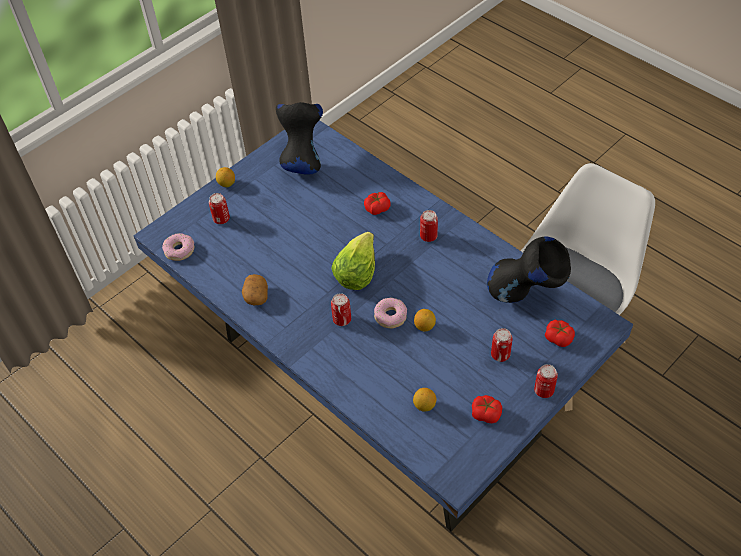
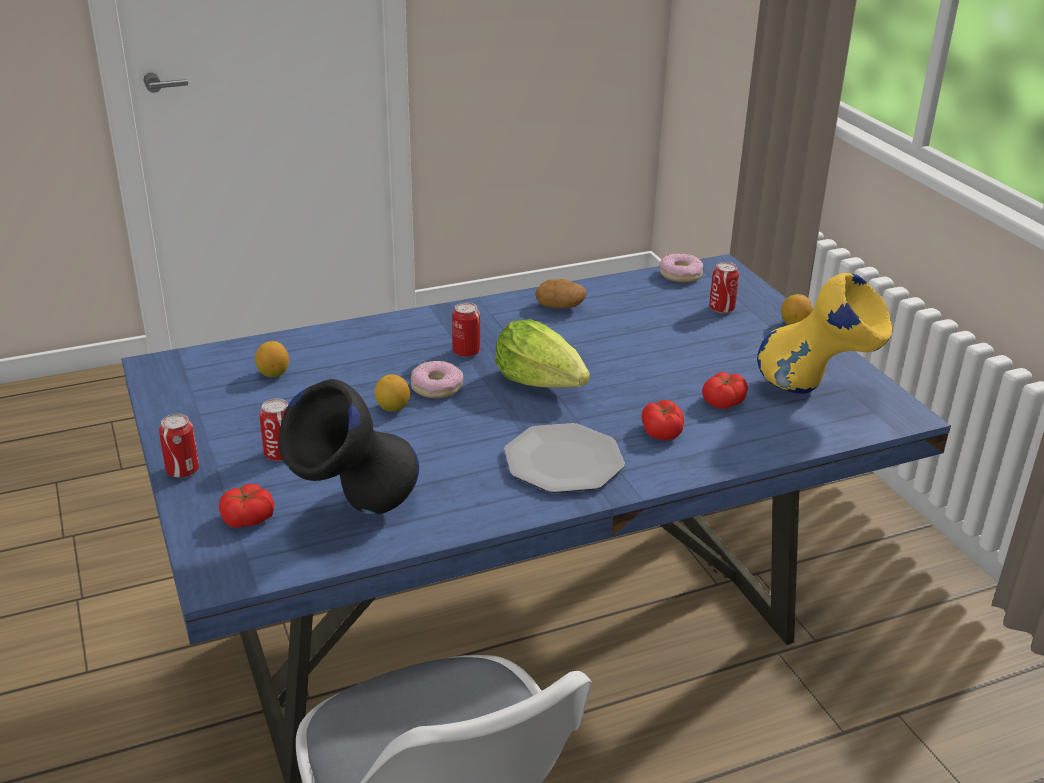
camera: 110 degrees right, 20 degrees down
(302, 161) = (816, 392): black vase -> yellow vase
(428, 236) = (563, 461): can -> plate
(486, 413) = (208, 413): tomato -> tomato (724, 401)

